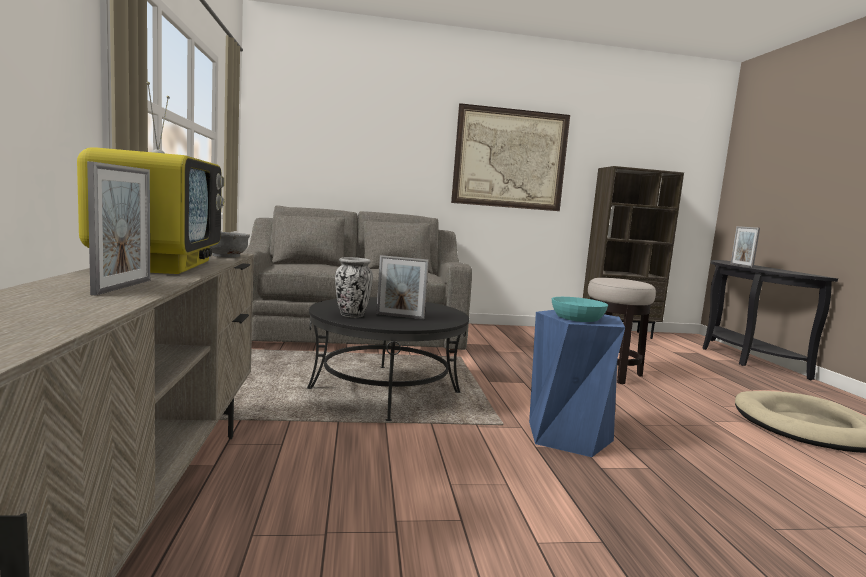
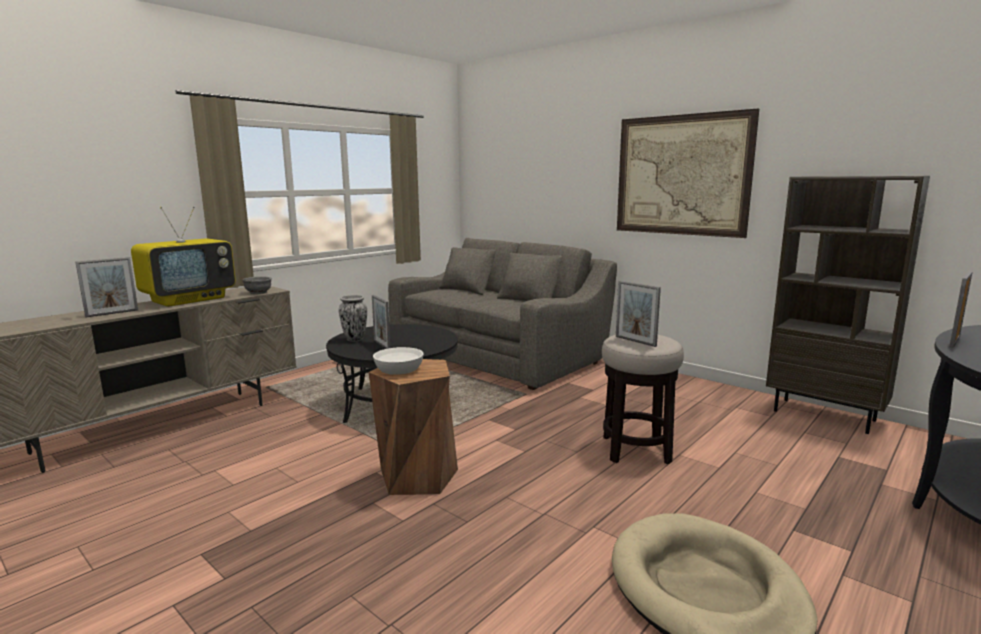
camera: 50 degrees right, 5 degrees up
(568, 436) = (417, 476): blue stool -> brown stool
(576, 318) = (398, 369): turquoise bowl -> white bowl
(626, 281) = (635, 341): none -> picture frame

